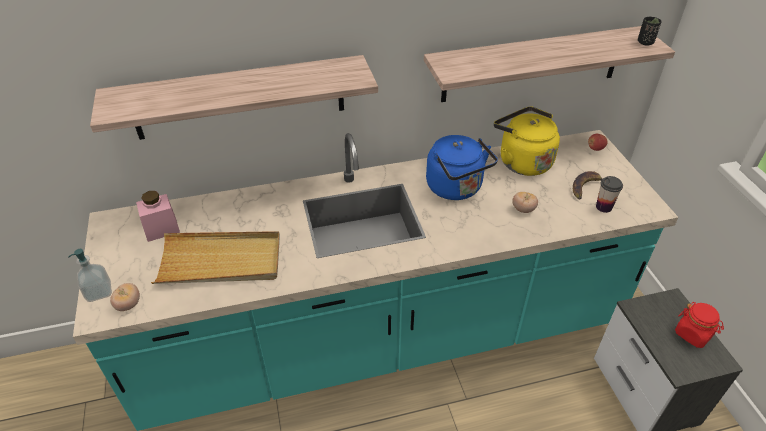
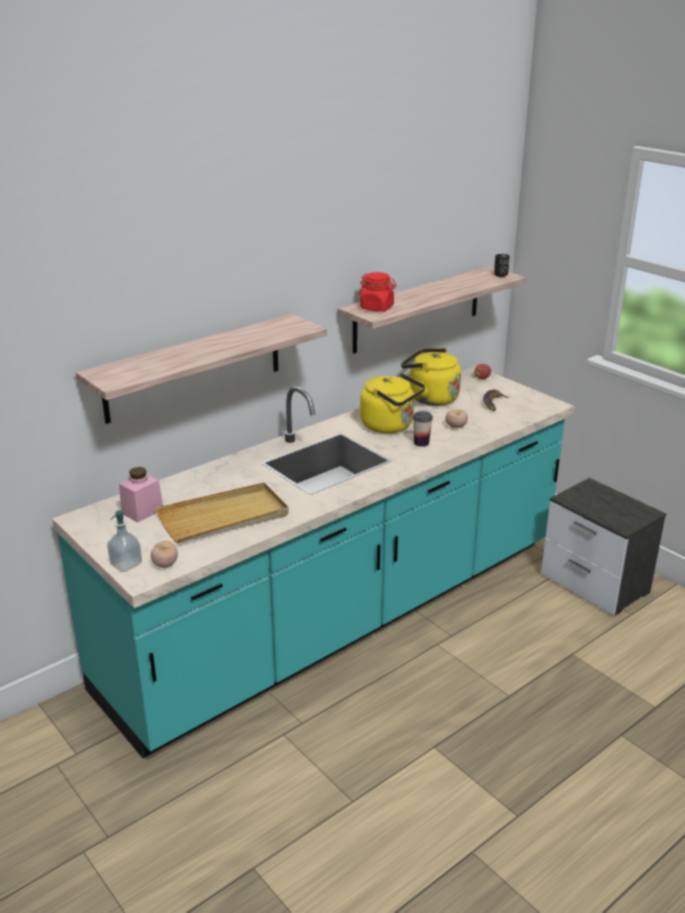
camera: 25 degrees left, 15 degrees down
(456, 188) = (390, 426): blue kettle -> yellow kettle
(603, 207) = (516, 412): cup -> cup (421, 443)
(693, 334) = (618, 502): red jar -> red jar (377, 308)

